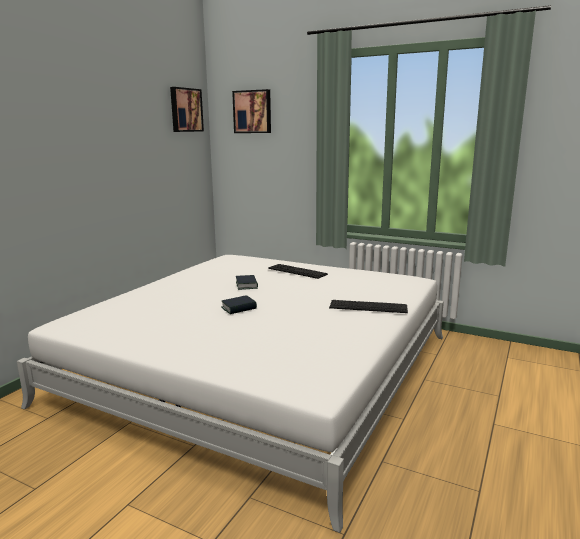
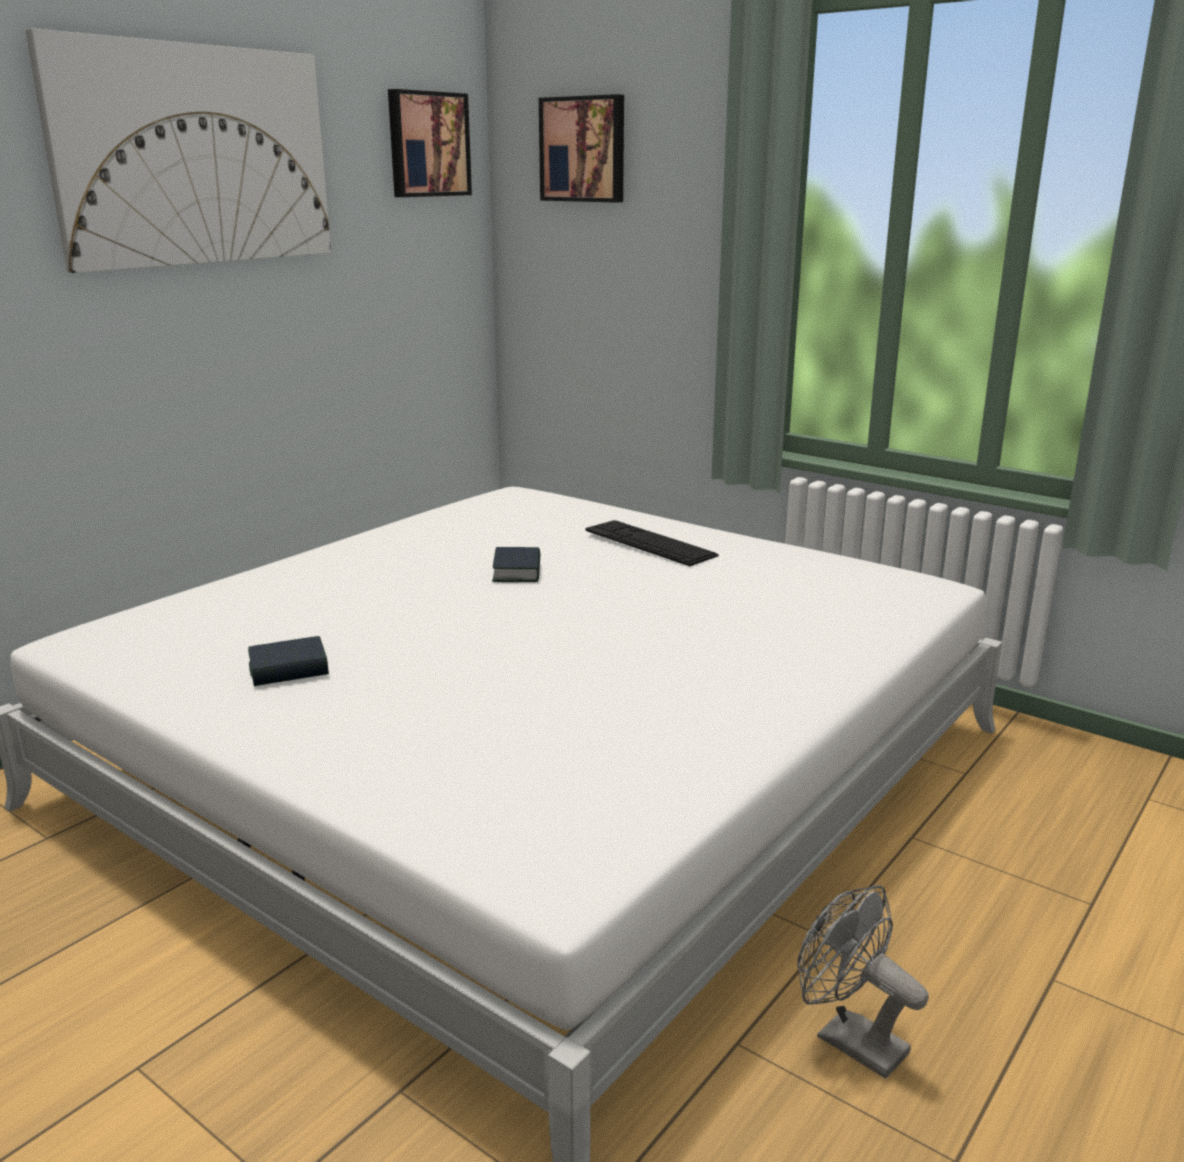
camera: 10 degrees right, 5 degrees up
(95, 113) = (195, 156): none -> picture
(239, 308) = (472, 631): book -> book (289, 669)
(368, 306) = (779, 652): keyboard -> none
(425, 454) = (849, 1039): none -> grey fan

